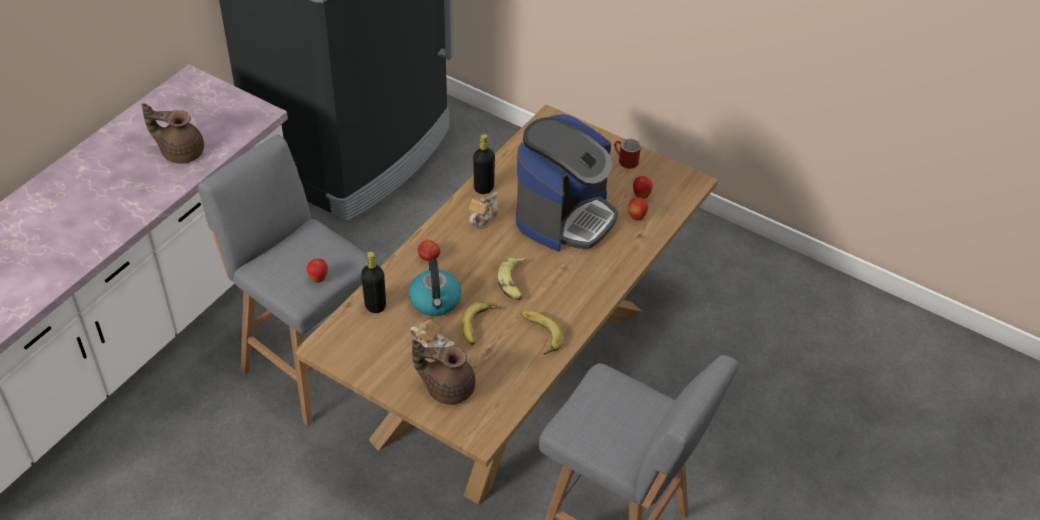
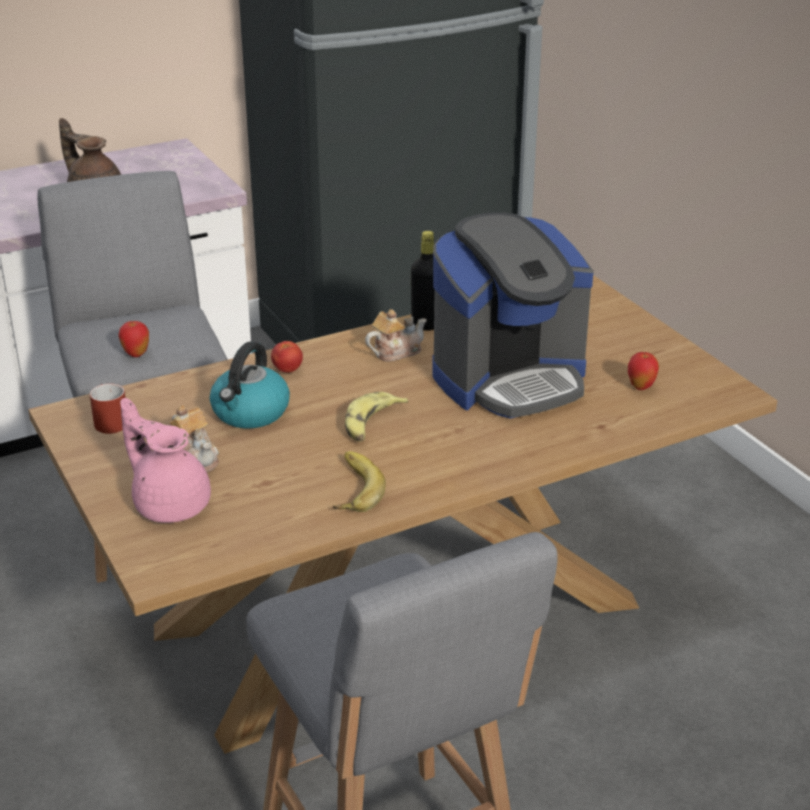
camera: 30 degrees right, 15 degrees down
(375, 306) = (172, 395): black bottle -> none
(447, 387) = (170, 504): brown teapot -> pink teapot
(480, 326) = (282, 454): banana -> none
(625, 160) = (649, 346): red mug -> red mug (108, 421)
(636, 218) = (613, 407): apple -> none

